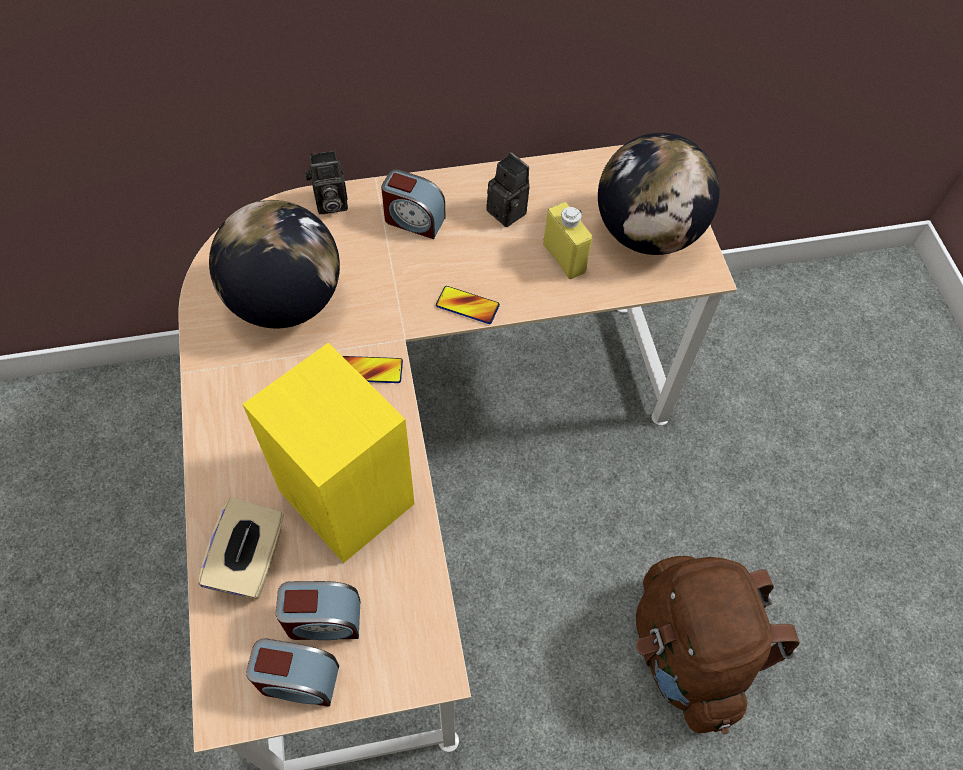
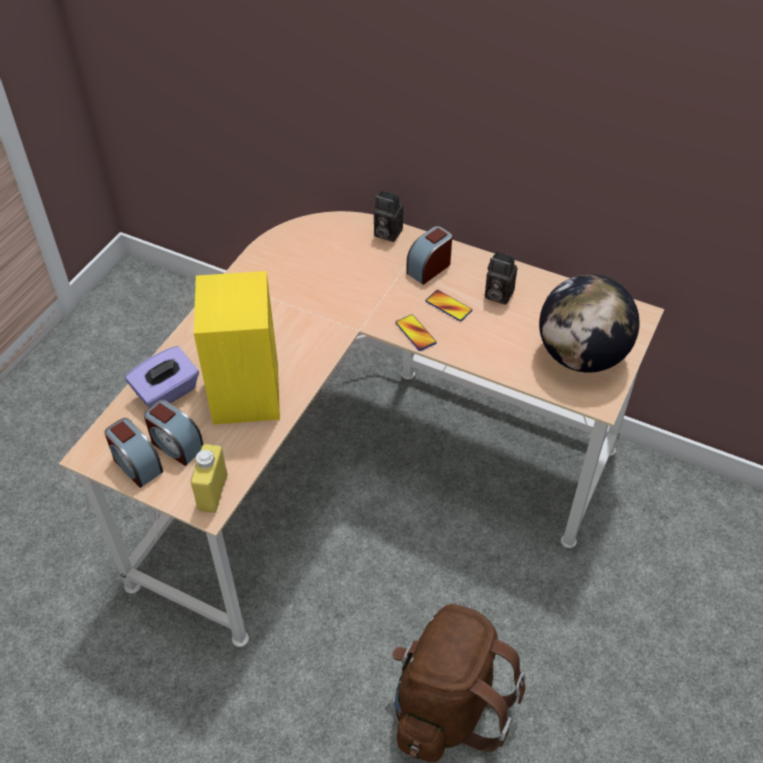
camera: 40 degrees right, 10 degrees down
(250, 561) = (167, 392): beige tissue box -> purple tissue box
(286, 301) = (310, 272): globe -> none
(370, 370) = (323, 336): phone -> phone (448, 306)
(413, 220) = (429, 268): alarm clock -> alarm clock turned 75 degrees clockwise
(510, 212) = (497, 295): camera -> camera turned 120 degrees clockwise
(564, 258) = (506, 340): yellow bottle -> yellow bottle (212, 492)

